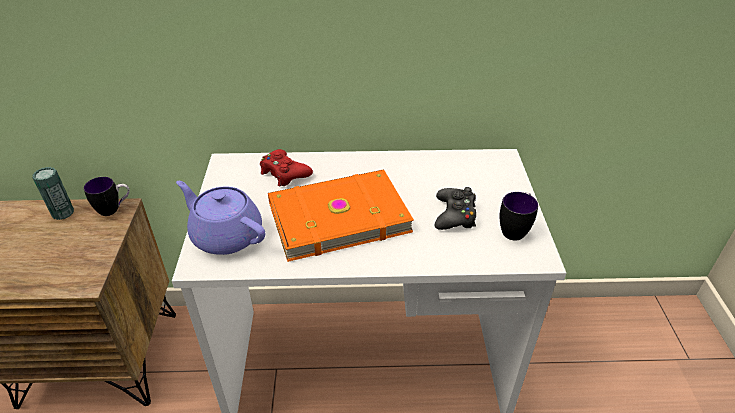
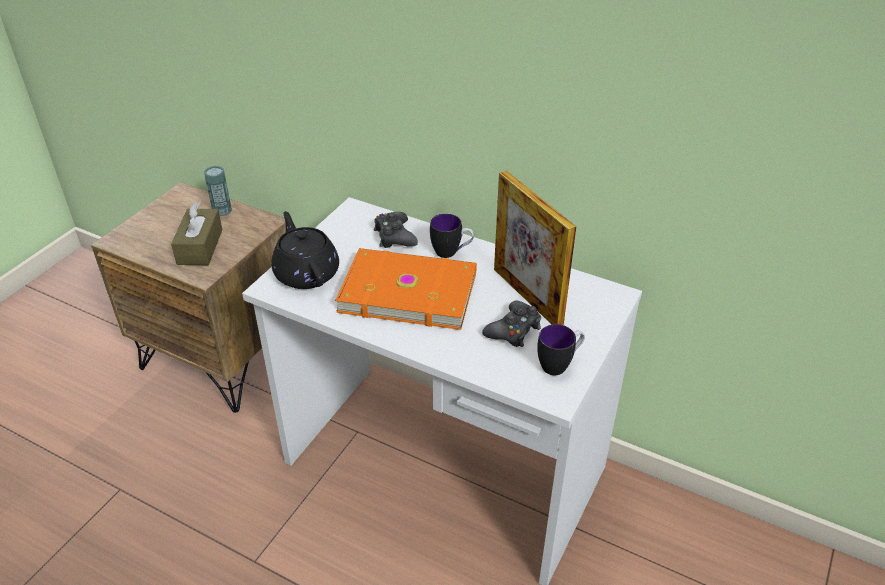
camera: 30 degrees right, 0 degrees up
(62, 256) = (200, 247): none -> brown tissue box
(114, 209) = (261, 221): mug -> mug (451, 253)
(226, 235) = (306, 273): purple teapot -> black teapot
(284, 173) = (394, 236): red game controller -> black game controller
(439, 184) = (527, 296): none -> picture frame

